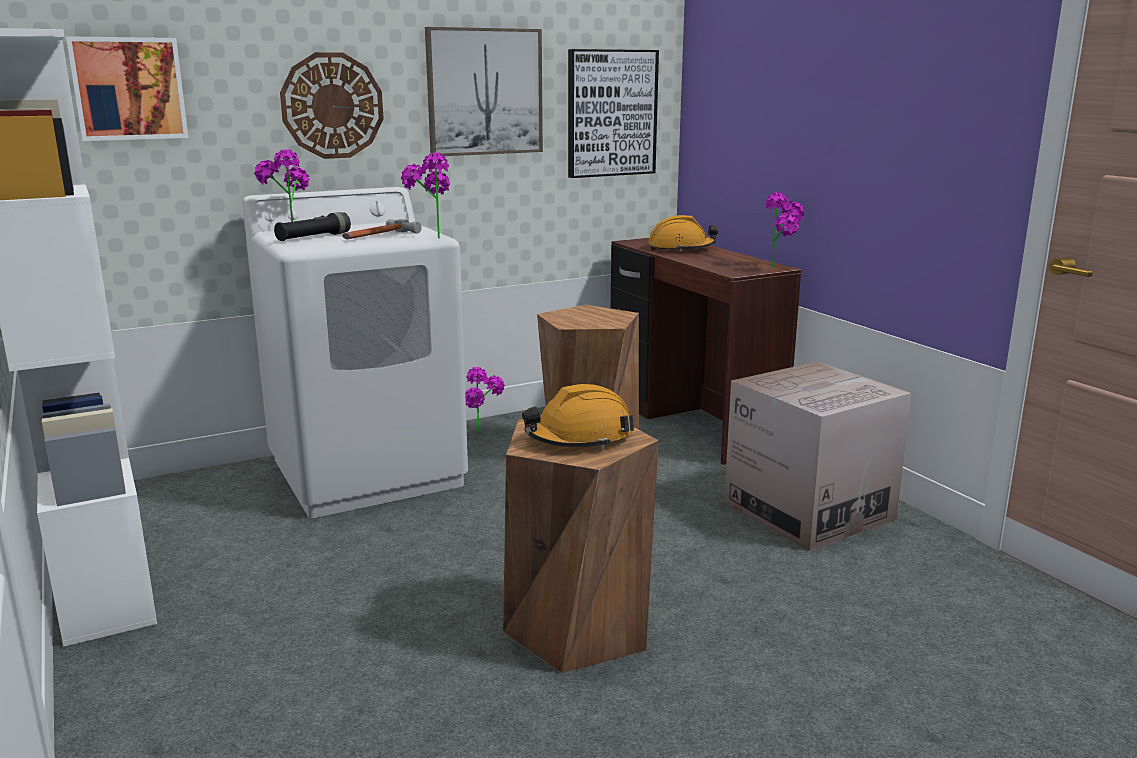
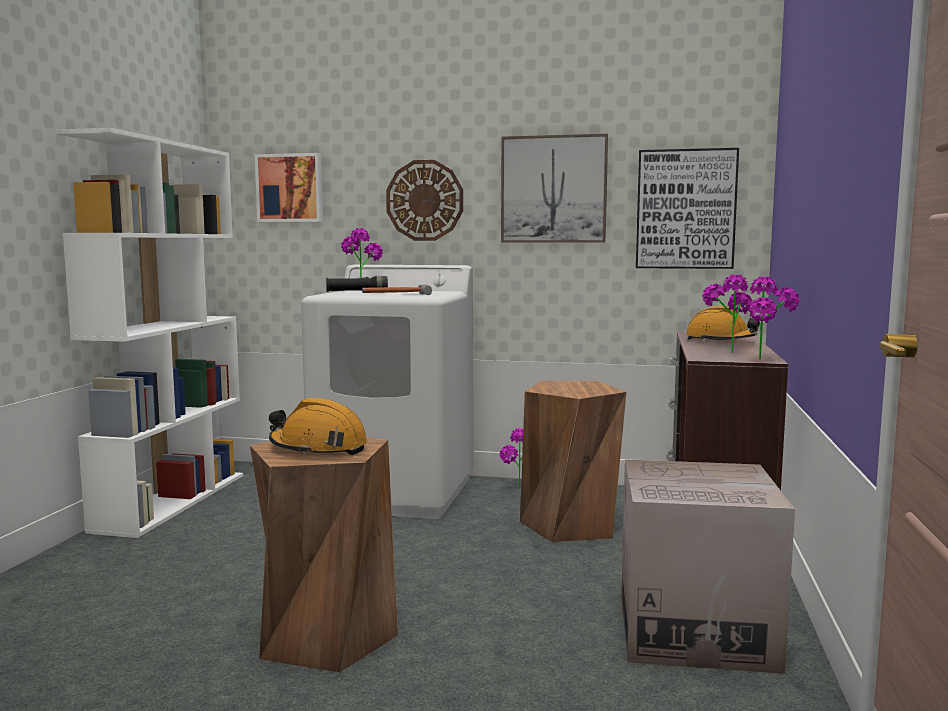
camera: 40 degrees right, 10 degrees down
(430, 237) = (424, 296): potted plant -> potted plant (725, 351)

